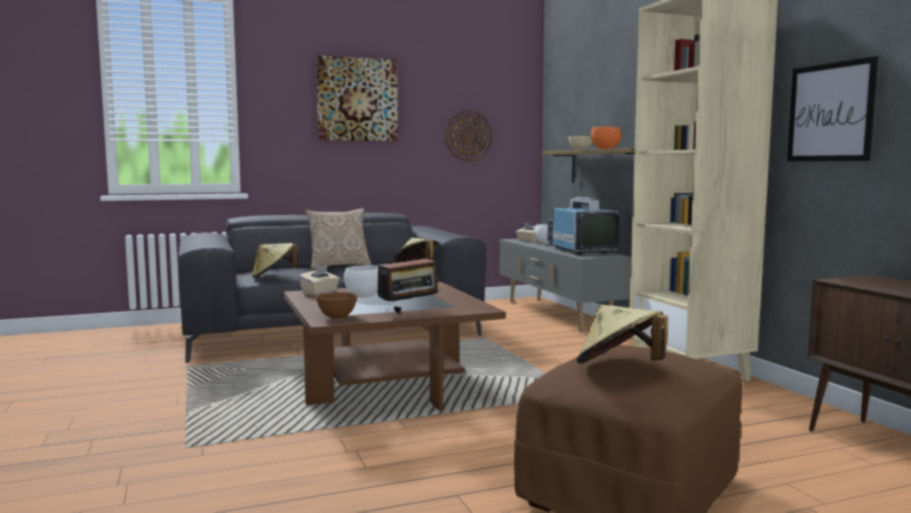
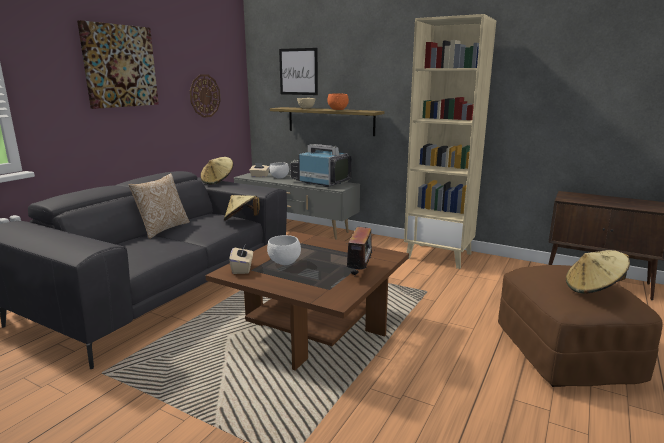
camera: 40 degrees left, 10 degrees up
(273, 276) = (143, 257): beige hat -> beige hat (218, 181)
(336, 317) = (330, 294): brown bowl -> none
(830, 112) = (530, 98): picture -> picture (298, 71)

